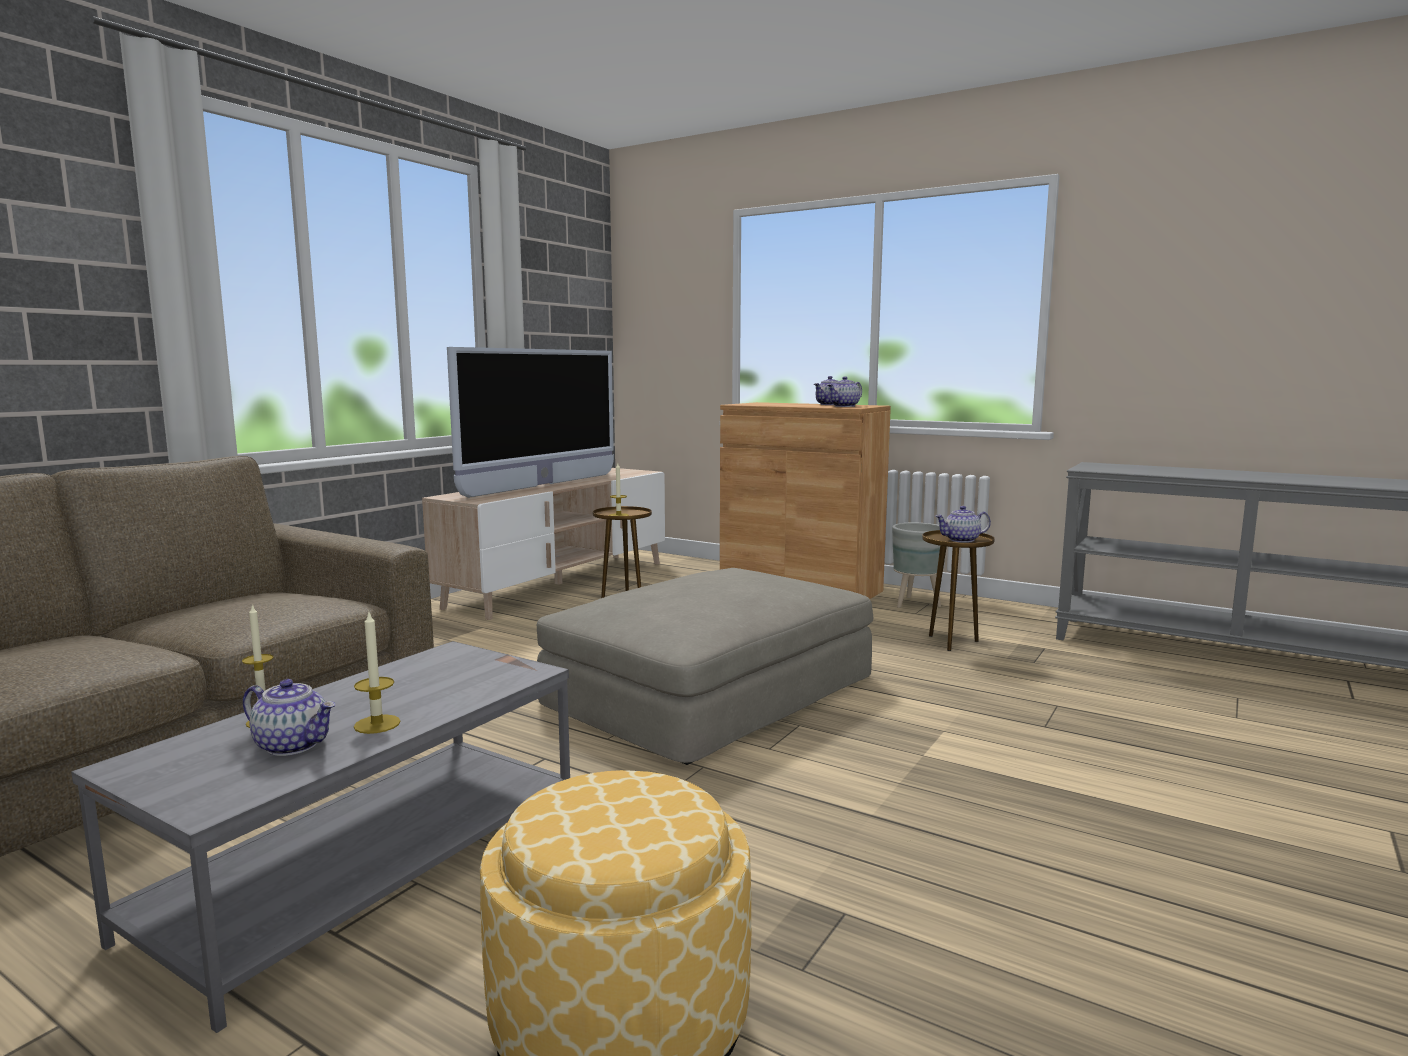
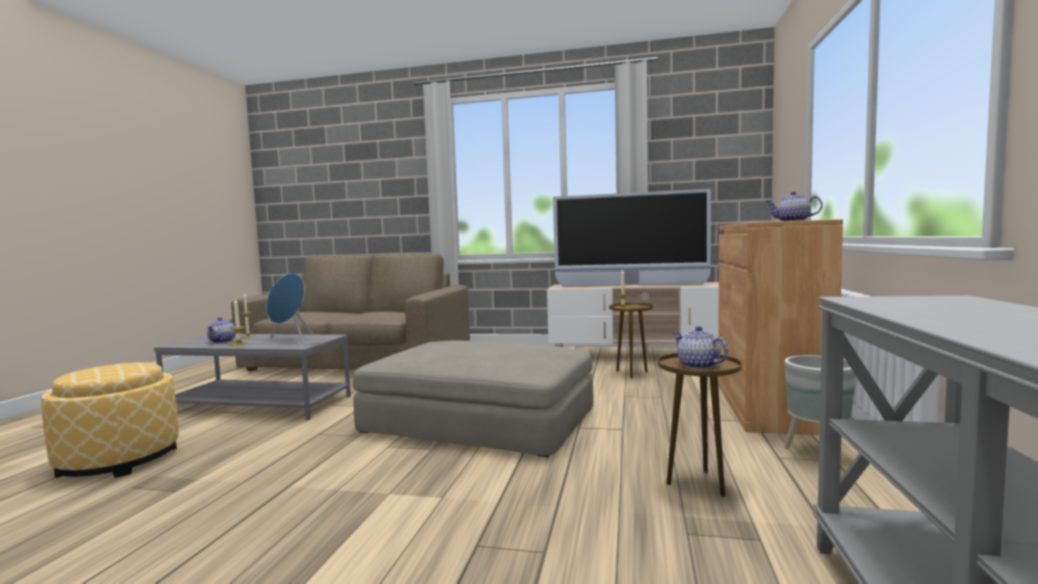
camera: 70 degrees right, 5 degrees down
(418, 680) = (291, 339): none -> blue speaker
(844, 406) = (770, 221): teapot -> none

